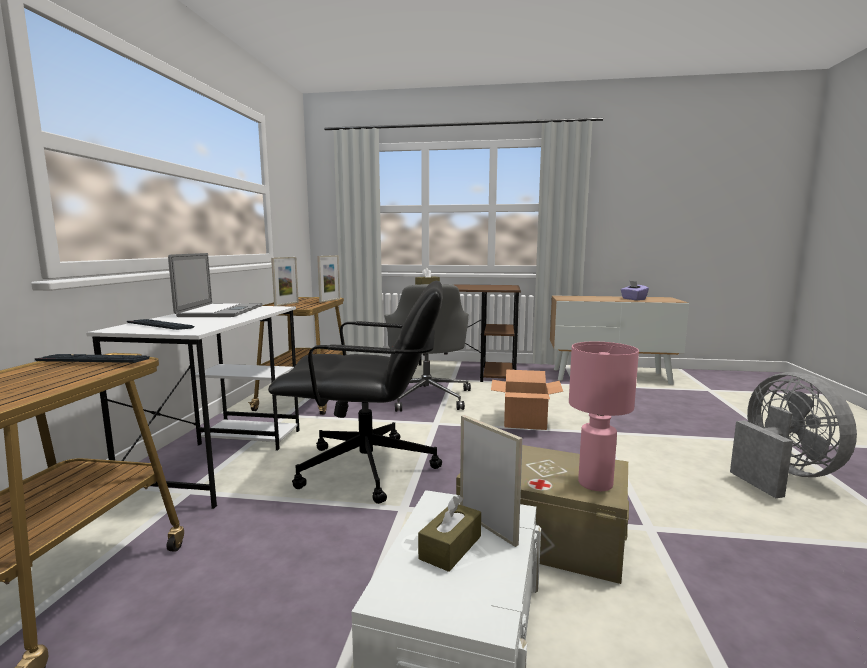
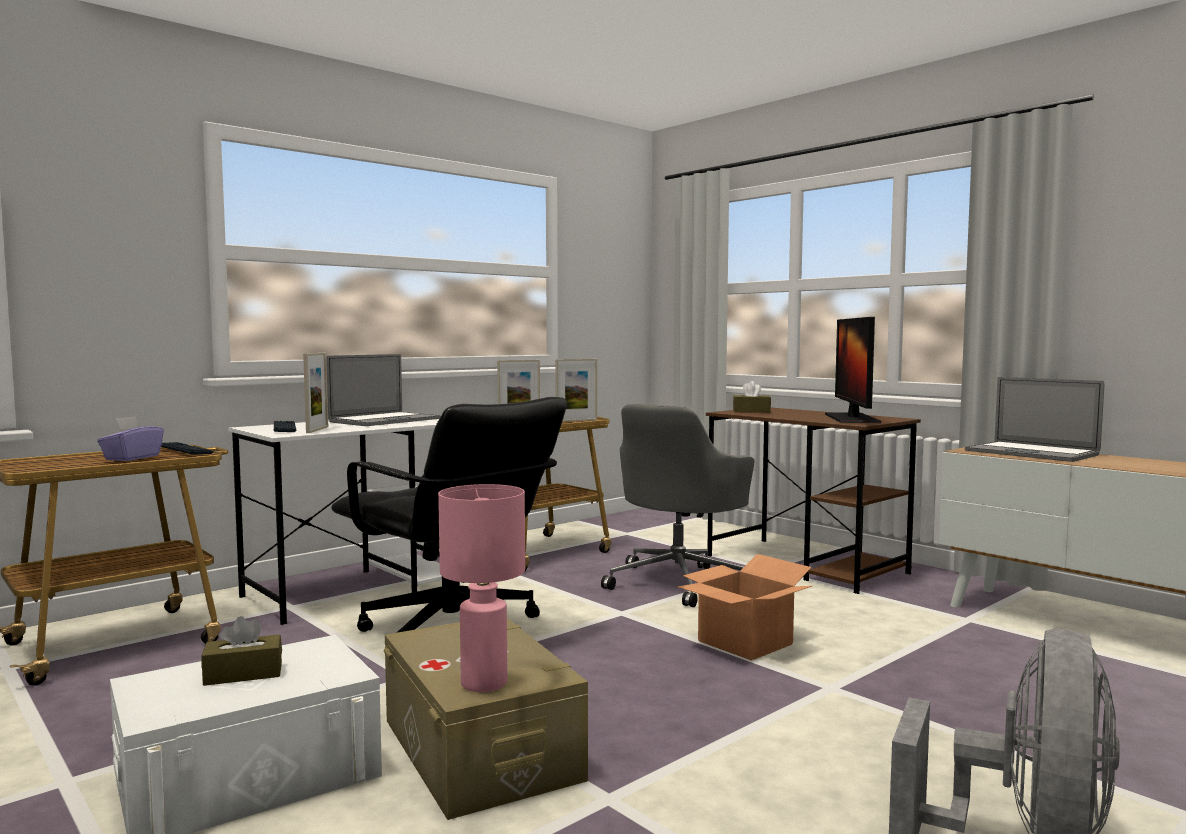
camera: 40 degrees right, 5 degrees down
(487, 527) = (301, 674): picture frame -> picture frame (317, 430)
(492, 286) = (851, 418): none -> monitor
(587, 298) = (1031, 453): none -> laptop
(633, 299) = (1124, 463): purple tissue box -> purple tissue box (132, 458)

